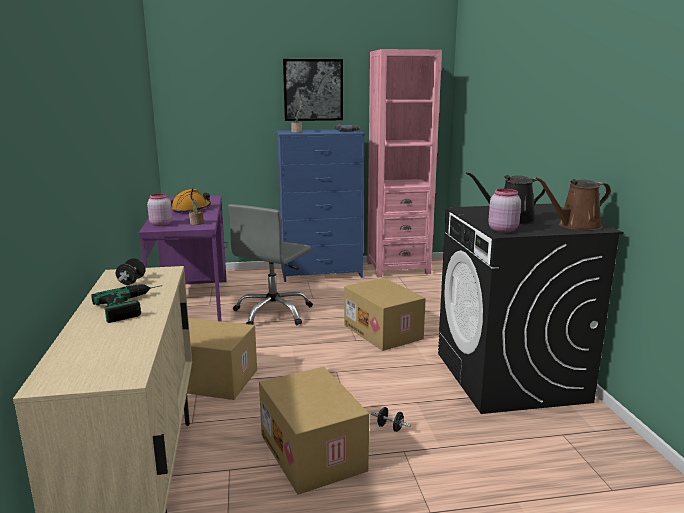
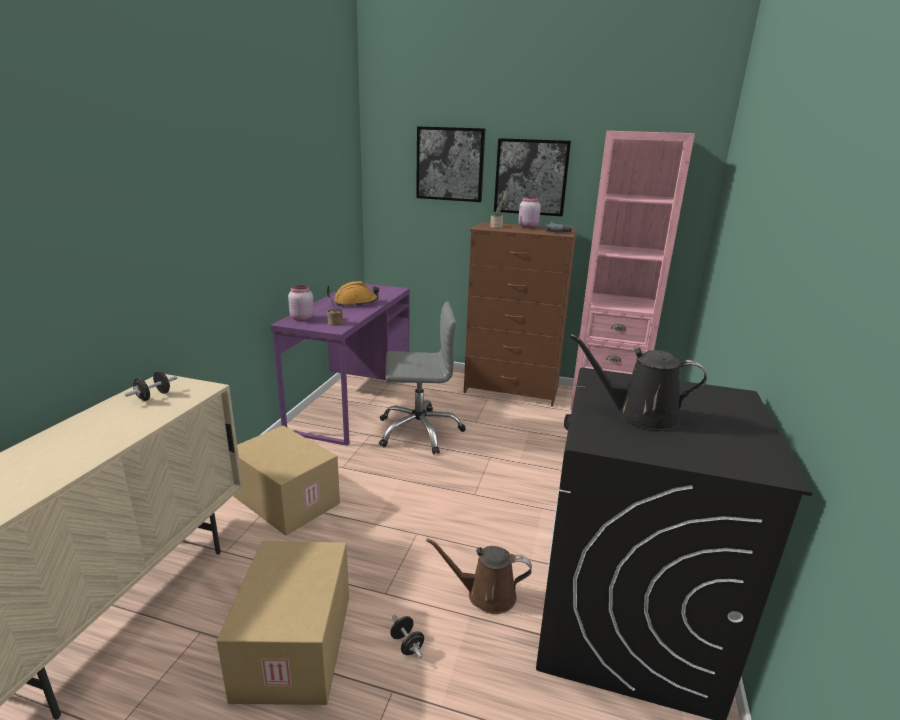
camera: 25 degrees right, 5 degrees up
(135, 305) = (104, 434): power drill -> none
(240, 82) = (450, 164): none -> picture
(273, 313) = (419, 431): grey office chair -> grey office chair turned 150 degrees counterclockwise
(322, 273) = (512, 390): blue dresser -> brown dresser
(384, 332) = (516, 492): cardboard box -> none
(502, 230) = (599, 434): pink jar -> pink jar (528, 227)
(575, 226) = (733, 455): brown watering can -> brown watering can (486, 594)

